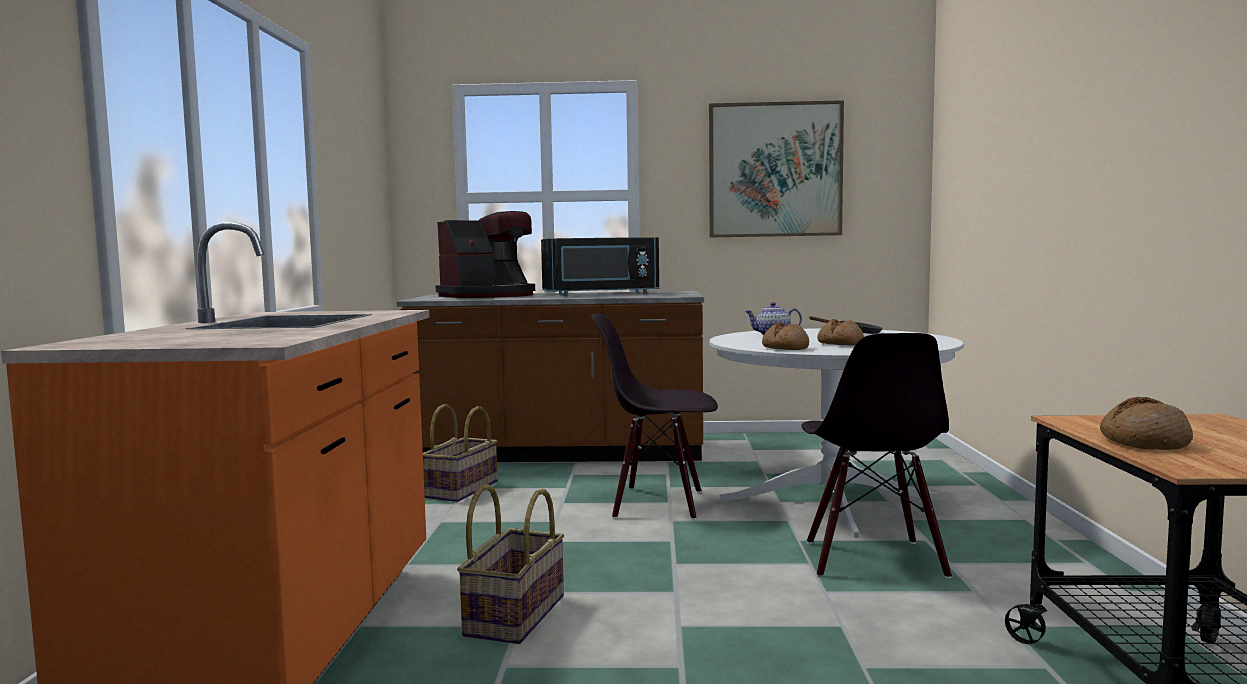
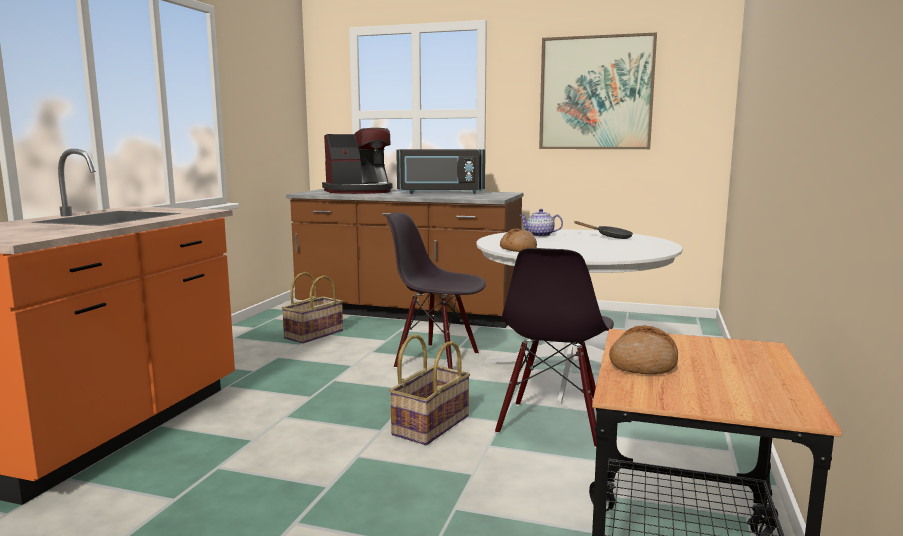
camera: 15 degrees right, 5 degrees up
(514, 615) = (258, 432): basket -> basket (430, 425)
(840, 344) = (571, 247): bread -> none

